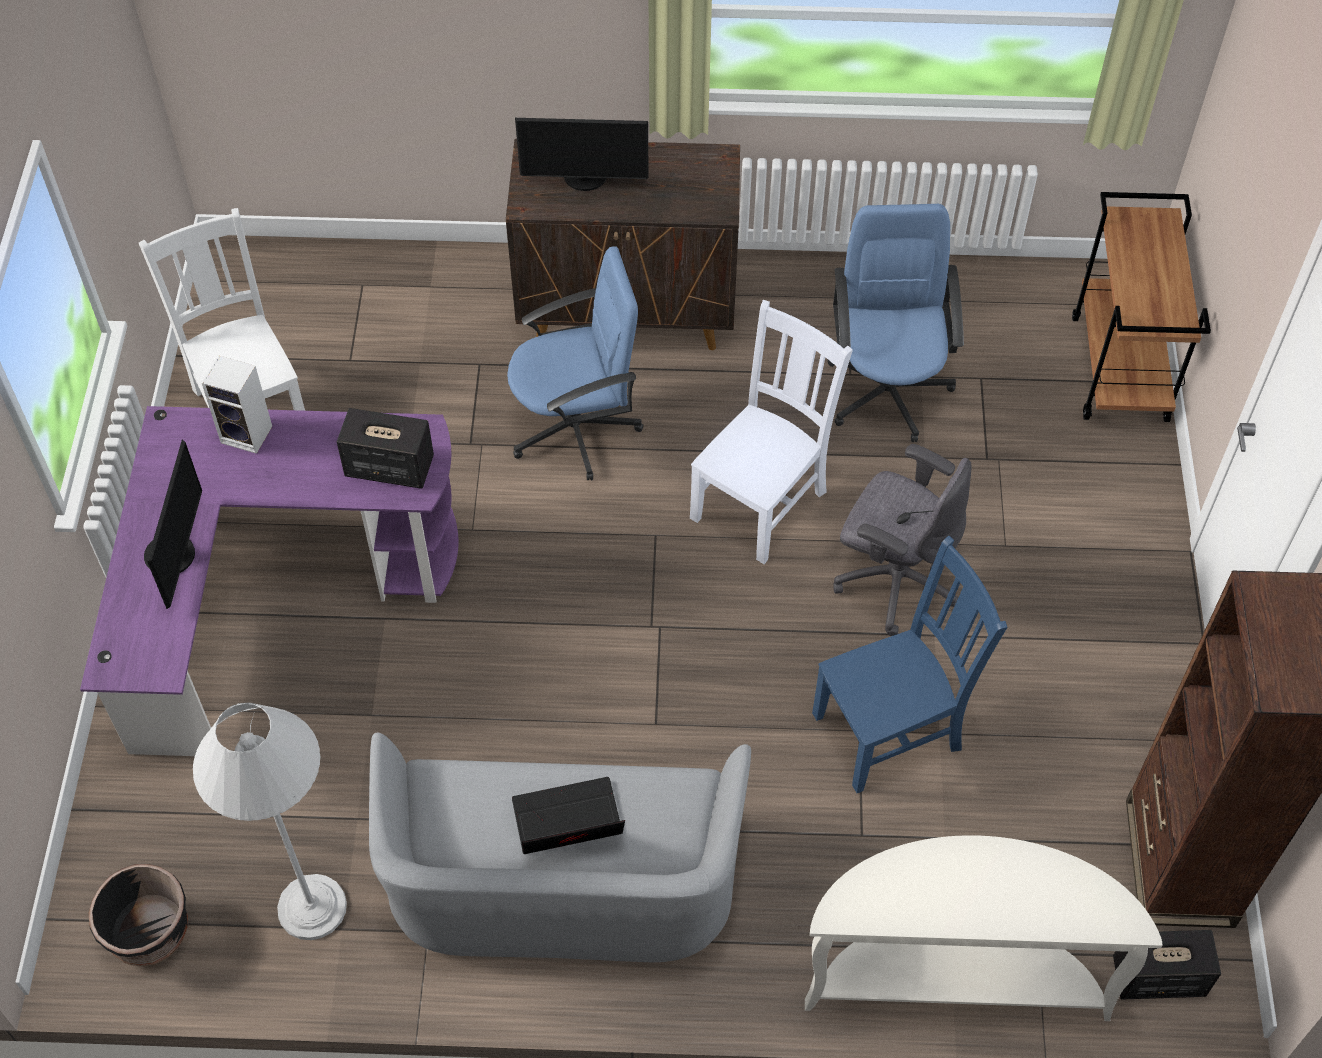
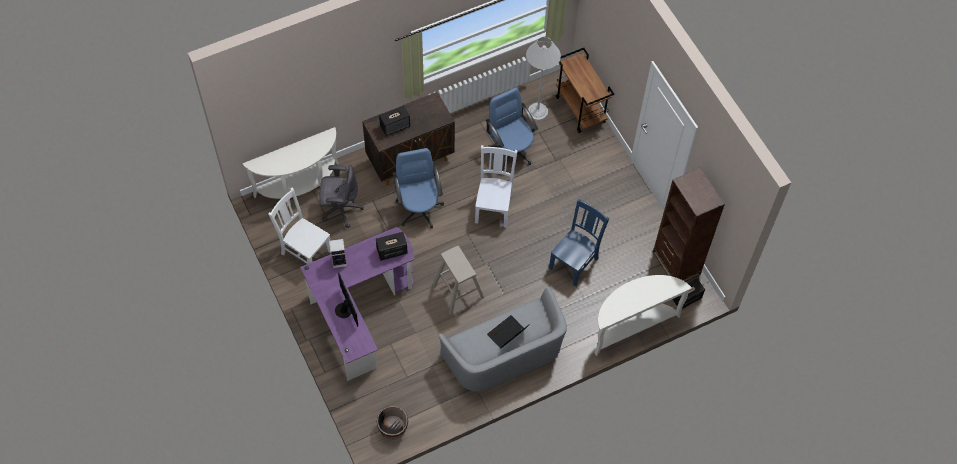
camera: 30 degrees left, 5 degrees up
(312, 907) = (436, 397): white floor lamp -> white floor lamp (537, 112)
(338, 270) = (300, 188): none -> white console table
(543, 665) = (458, 291): none -> beige stool
(576, 428) = (419, 208): blue office chair -> blue office chair turned 60 degrees counterclockwise
(585, 178) = (395, 126): monitor -> speaker
(894, 580) = (549, 214): grey office chair -> grey office chair (340, 209)

